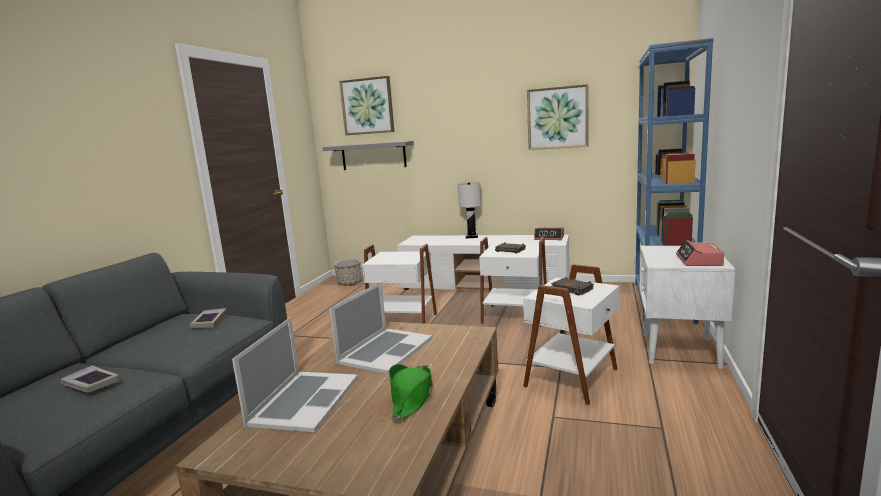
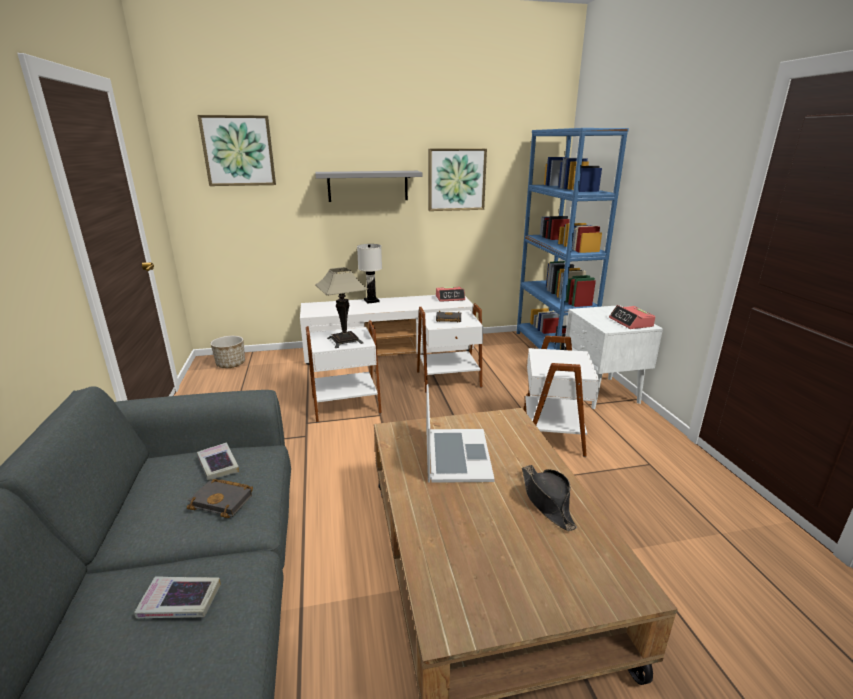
camera: 30 degrees left, 10 degrees up
(304, 400) = (453, 535): laptop -> none
(373, 155) = (248, 212): grey shelf -> grey shelf (368, 186)
(397, 259) = (345, 341): none -> table lamp
(411, 397) = (547, 501): green hat -> black hat
(573, 289) = (560, 360): black book -> black book (224, 500)

